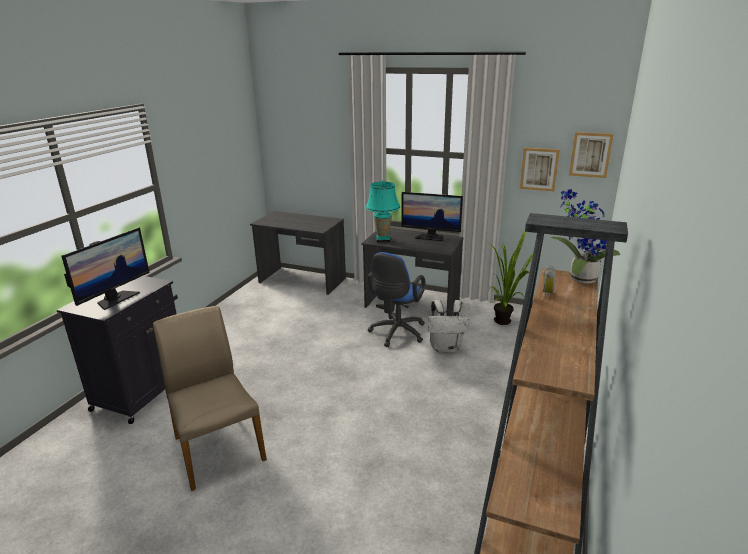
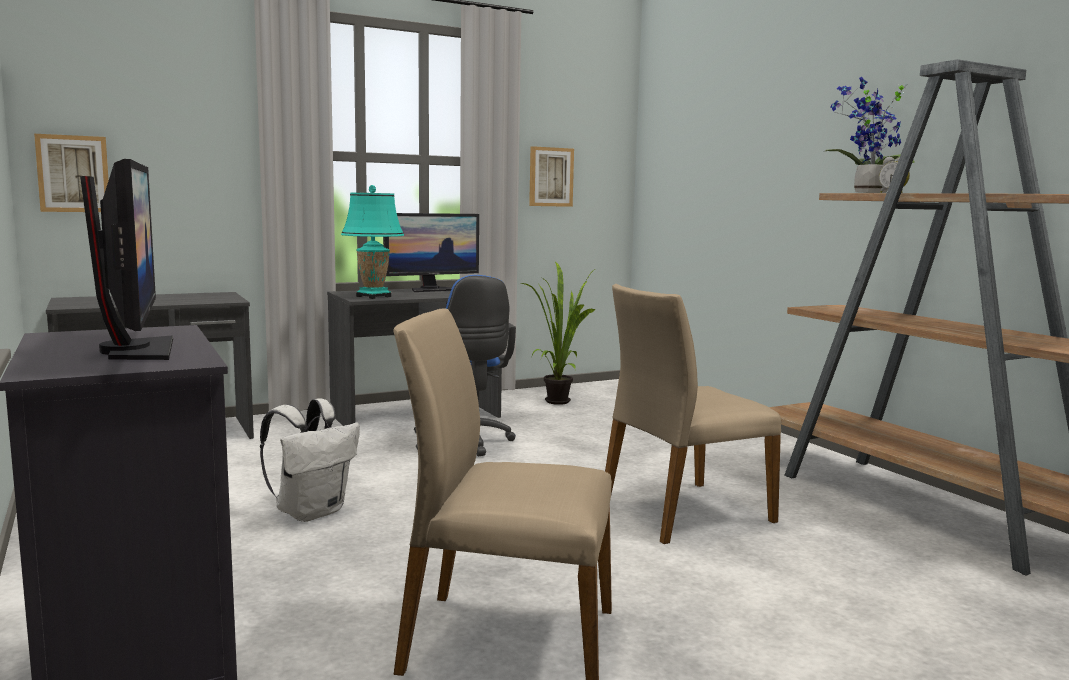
camera: 50 degrees left, 15 degrees down
(396, 432) = (683, 512): none -> beige chair
(445, 347) = (553, 435): white backpack -> white backpack (312, 512)
(590, 154) = (605, 155): picture -> picture (73, 174)

